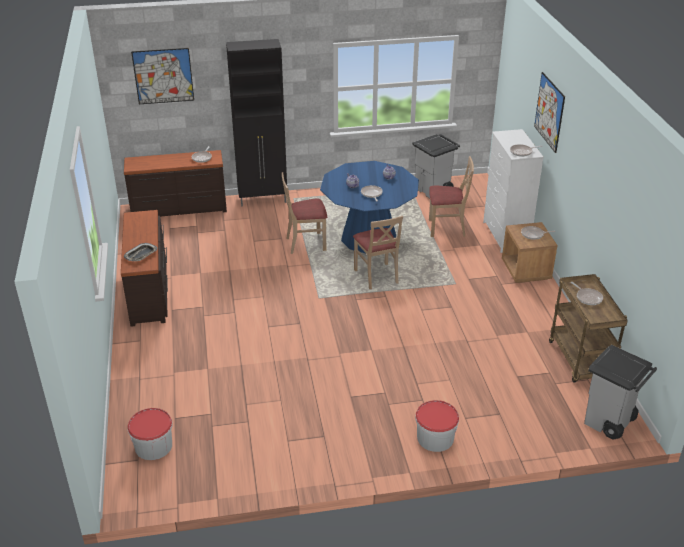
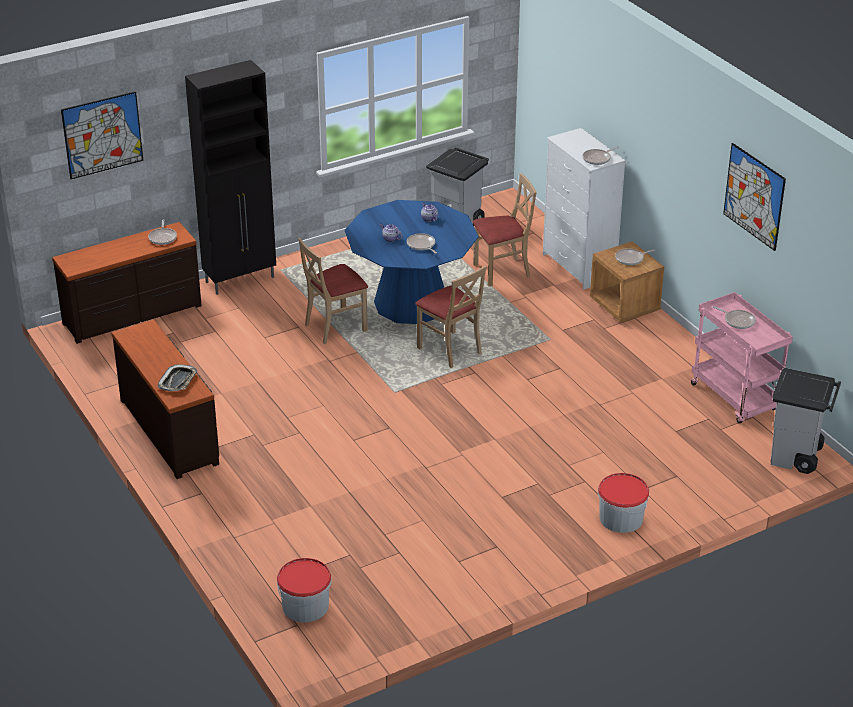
camera: 20 degrees left, 0 degrees up
(549, 112) = (624, 104): picture -> picture (754, 196)
(580, 361) = (736, 398): brown cart -> pink cart

